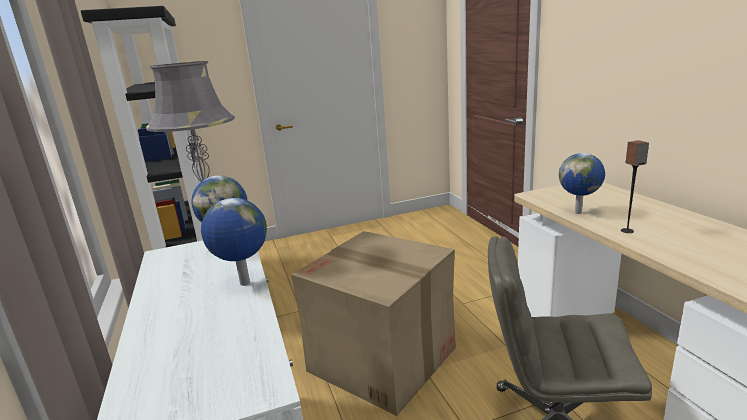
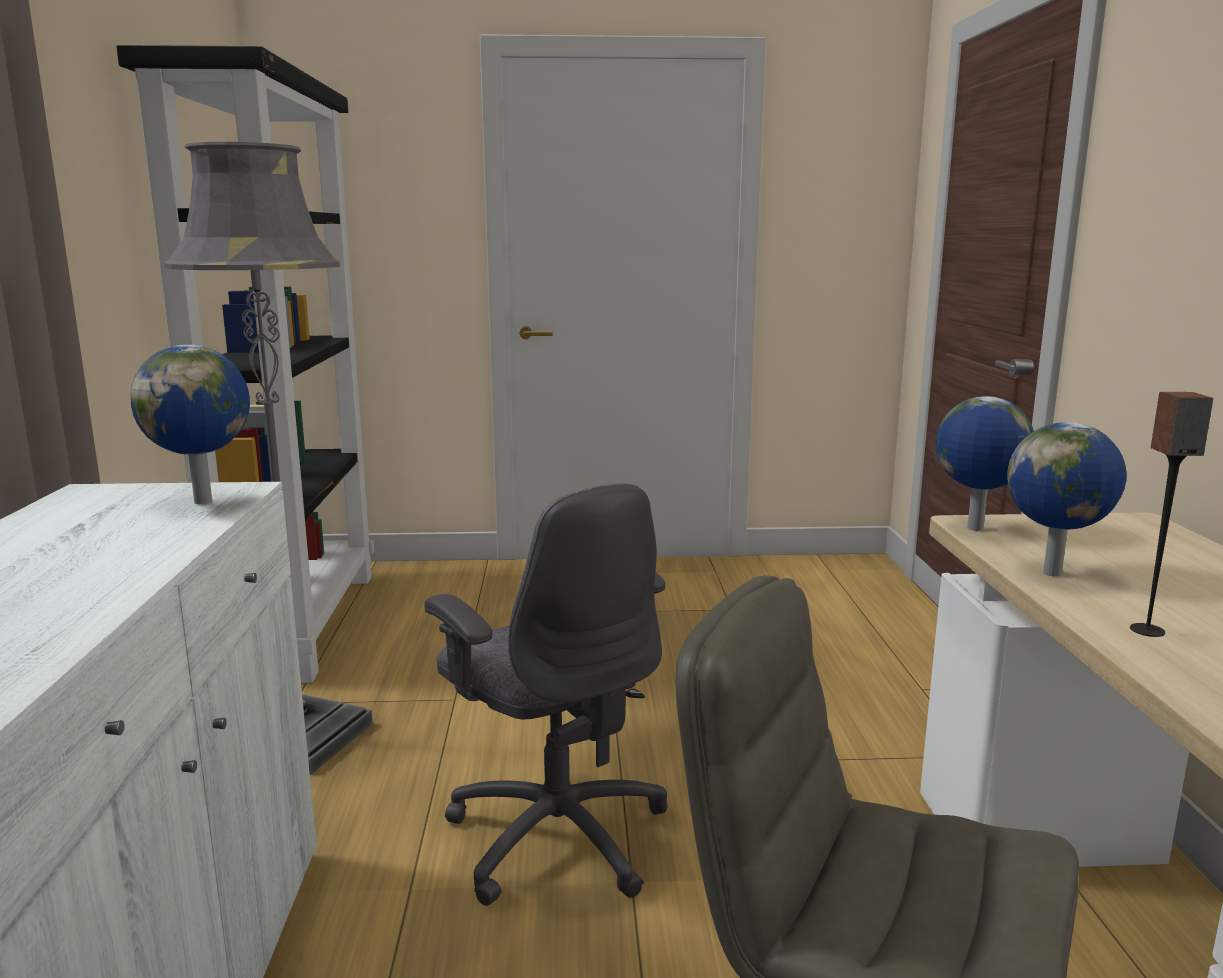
camera: 15 degrees right, 5 degrees down
(244, 284) = (147, 559): globe -> globe (975, 529)
(383, 359) = (557, 834): cardboard box -> grey office chair

